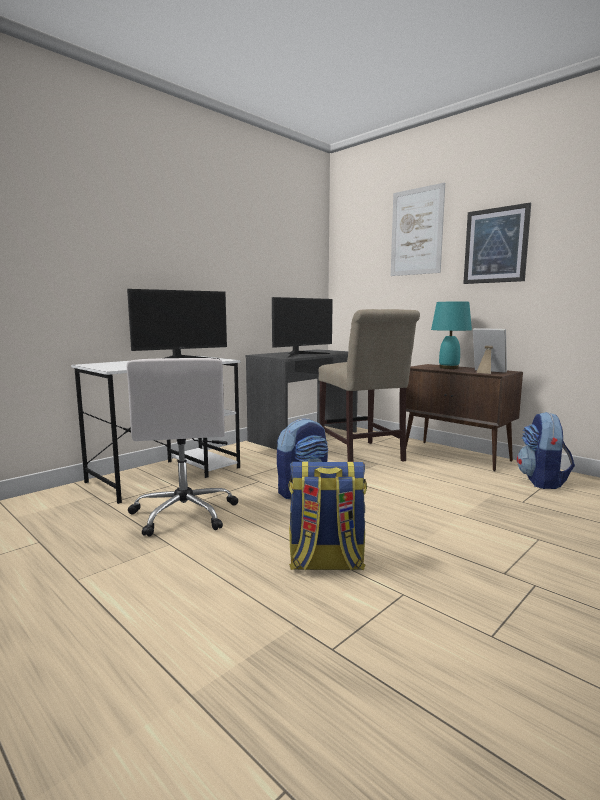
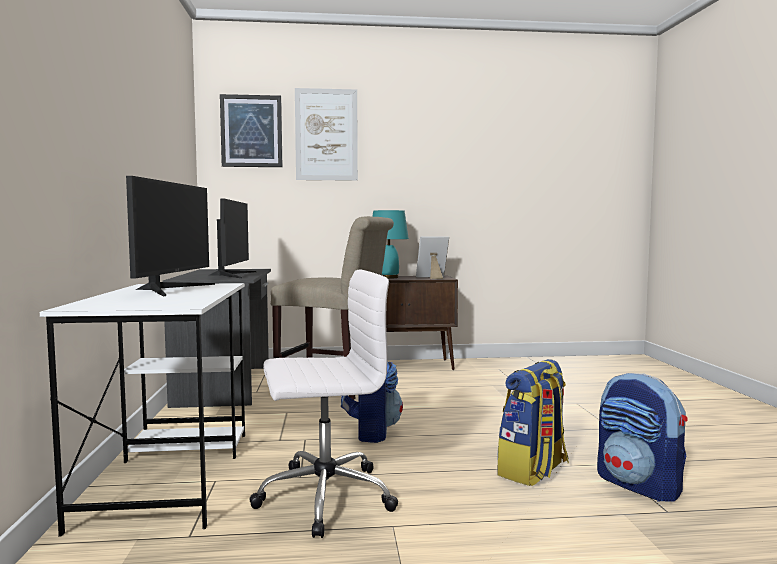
camera: 50 degrees left, 5 degrees down
(184, 513) = (322, 497): white office chair -> white office chair turned 45 degrees counterclockwise
(496, 245) = (413, 159): picture -> picture (251, 131)
(542, 481) = (494, 368): backpack -> backpack (639, 485)

